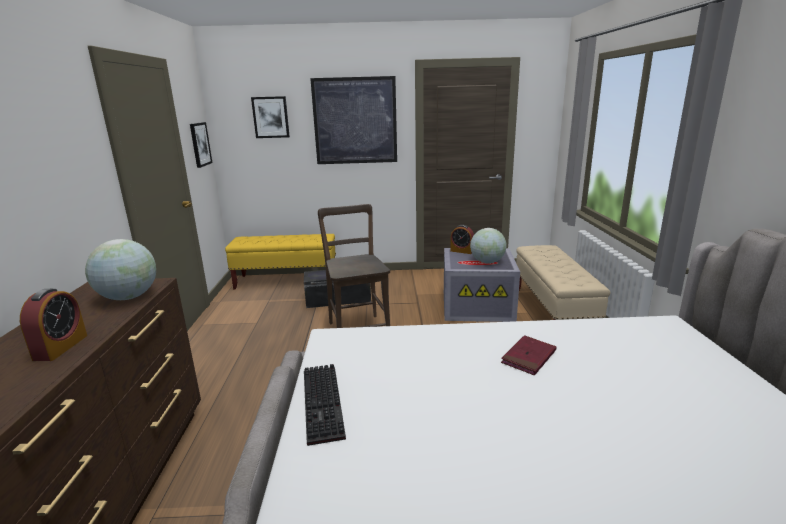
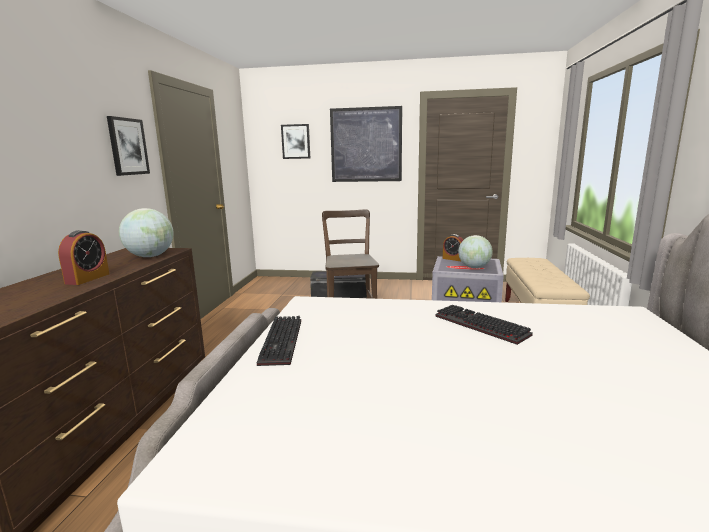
camera: 10 degrees right, 5 degrees down
(200, 144) = (237, 161): picture -> picture (128, 146)
(286, 281) = (300, 282): yellow bench -> none
(528, 357) = (478, 325): red book -> keyboard

